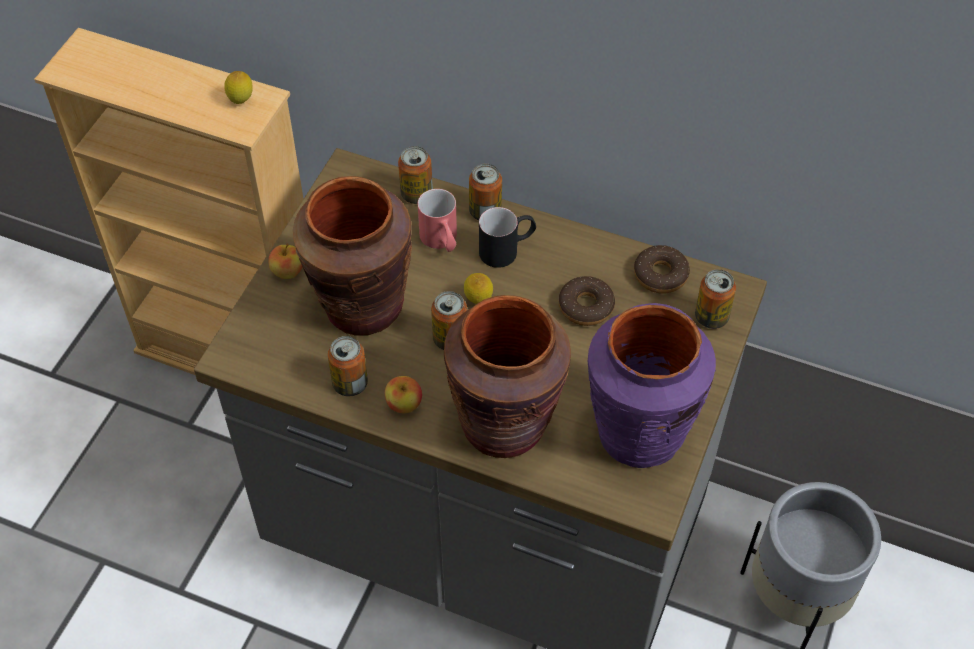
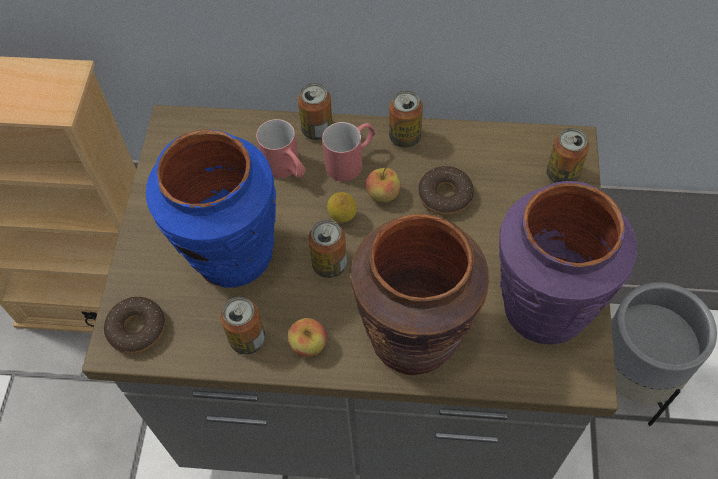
camera: 15 degrees left, 5 degrees up
(241, 101) = (47, 82): lemon -> none
(287, 272) = (146, 240): apple -> apple (383, 194)
(362, 306) = (232, 255): brown vase -> blue vase
(416, 194) = (246, 129): can -> can (404, 137)
(507, 249) = (351, 160): black mug -> red mug
(660, 275) = (500, 147): donut -> donut (137, 329)

